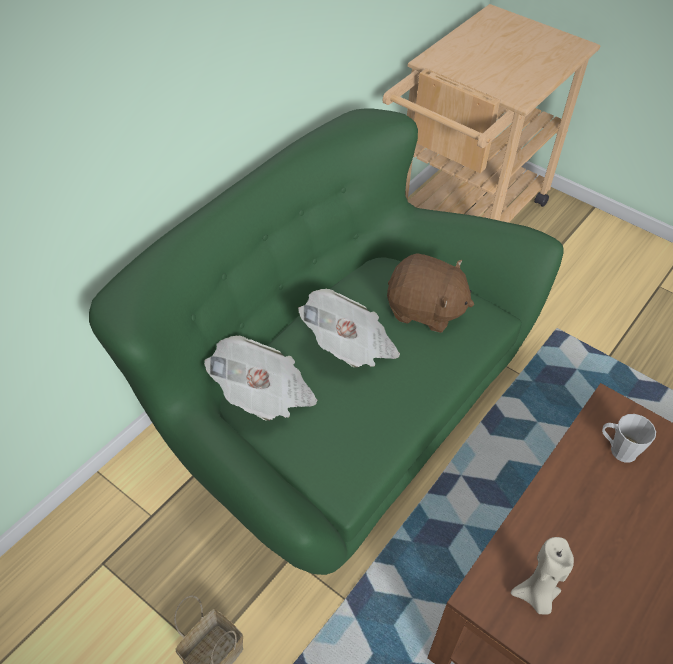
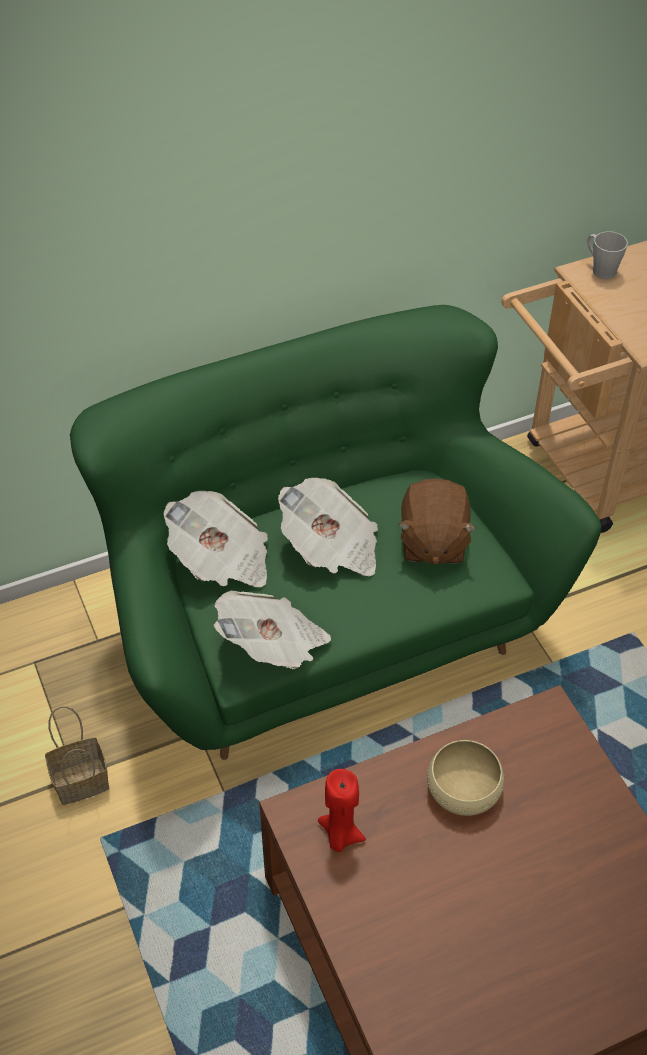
camera: 30 degrees right, 0 degrees up
(360, 451) = (273, 646): none -> newspaper
(425, 310) = (432, 542): brown plush toy -> brown plush toy turned 45 degrees clockwise
(535, 597) = (340, 835): beige candle -> red candle
(598, 503) = (463, 789): none -> beige bowl
(618, 449) = (525, 752): grey mug -> grey mug (600, 269)

